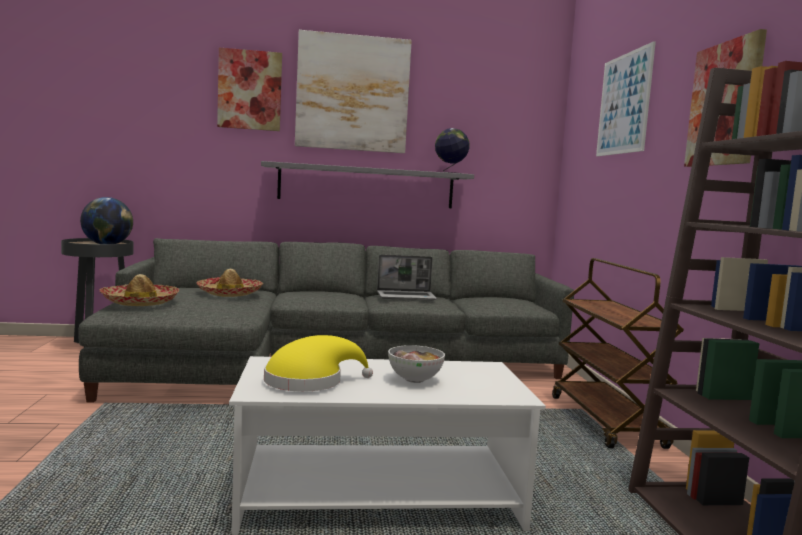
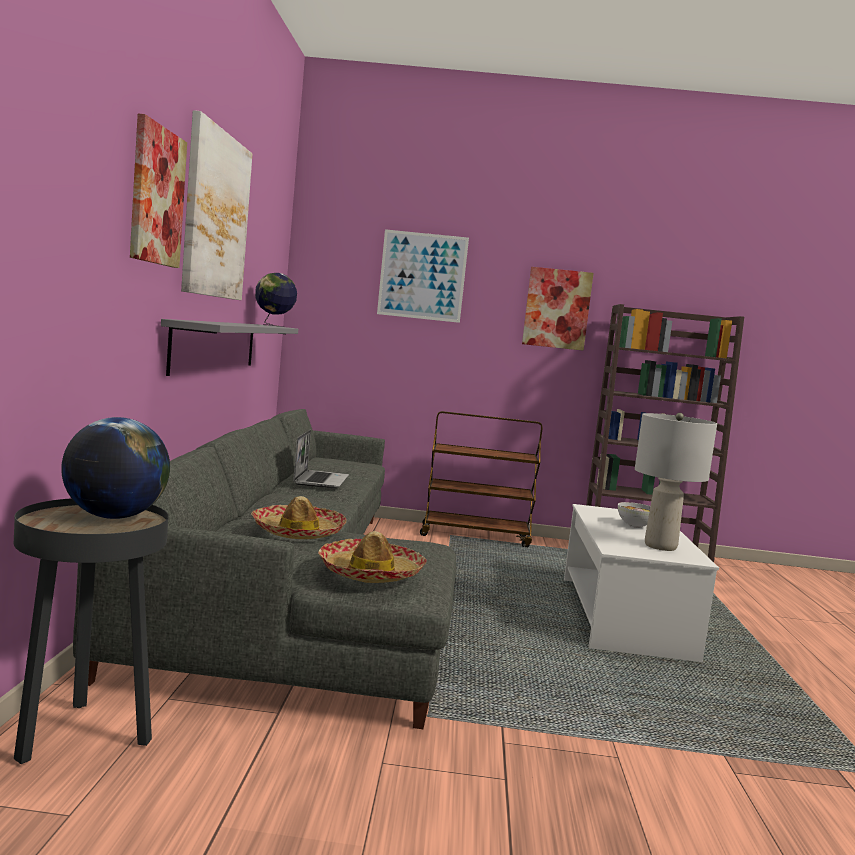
camera: 80 degrees left, 0 degrees up
(309, 381) = (660, 546): yellow hat -> grey table lamp

